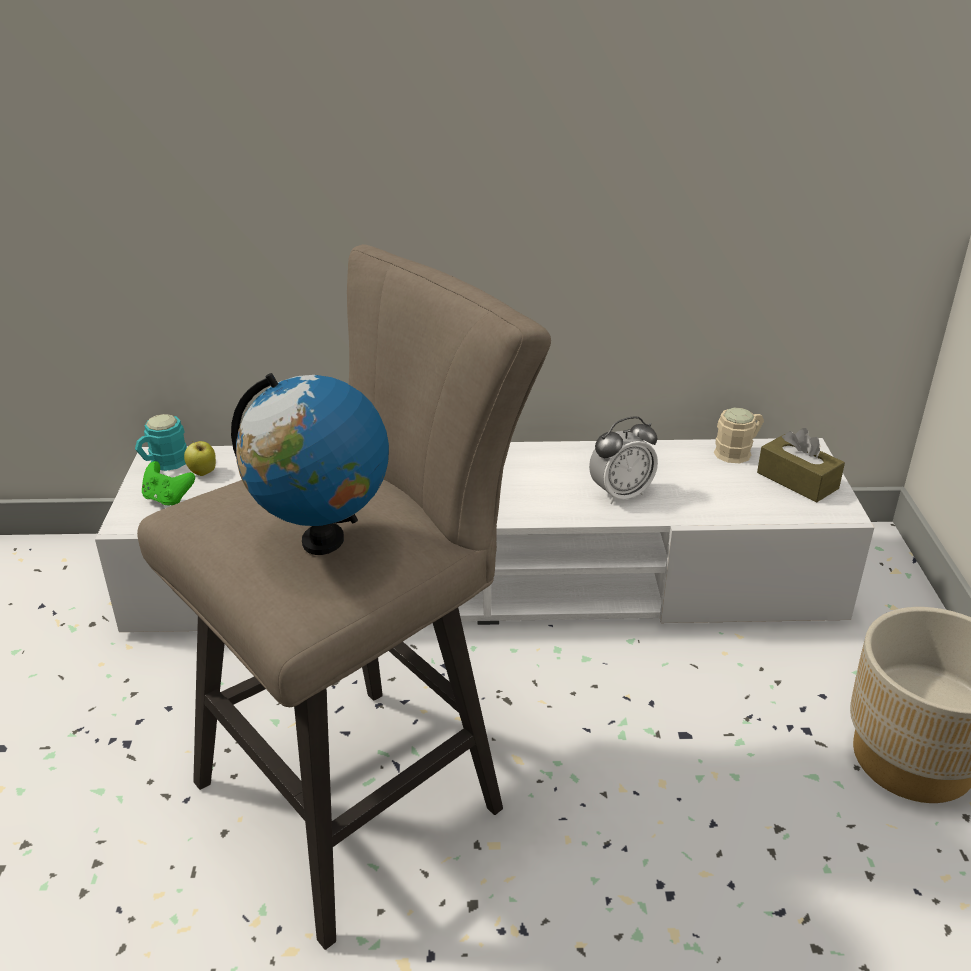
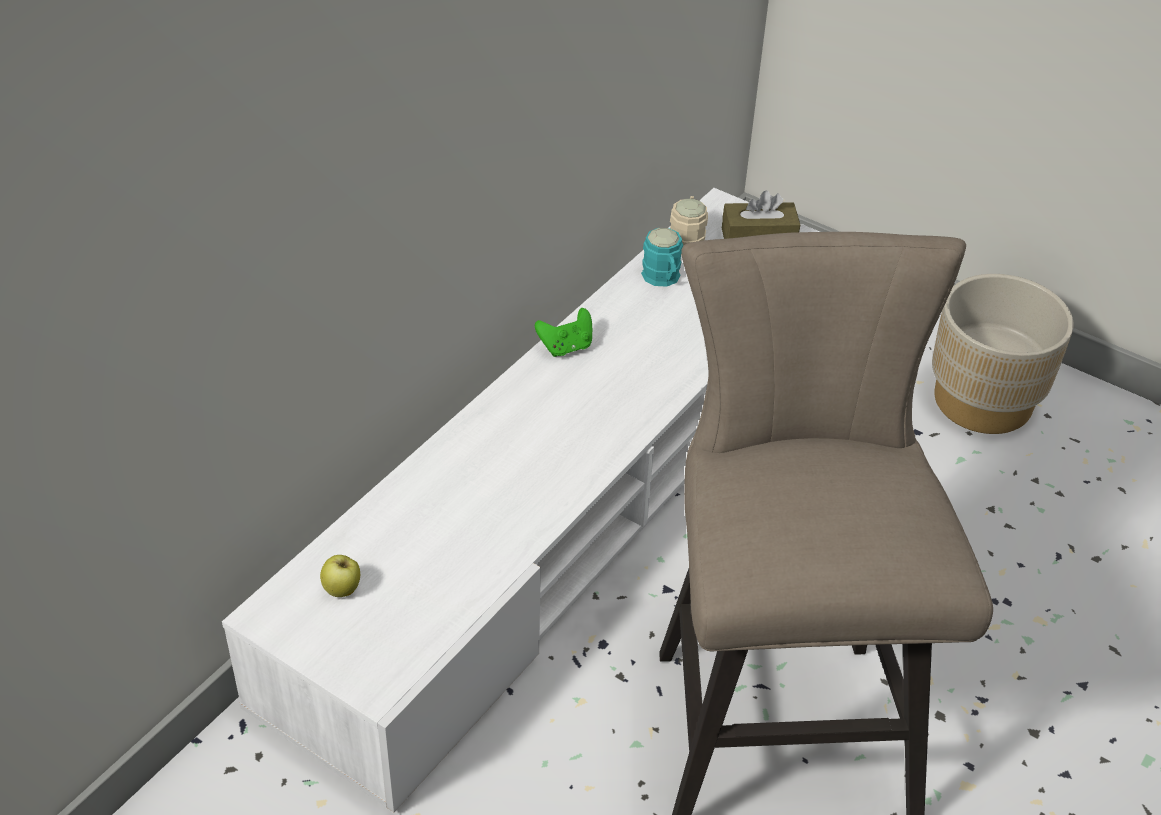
camera: 55 degrees left, 10 degrees up
(163, 463) = (286, 615): turquoise mug -> turquoise mug (663, 279)
(168, 499) = (367, 638): green game controller -> green game controller (566, 347)
(322, 541) = (881, 510): globe -> none
(620, 494) = (680, 338): alarm clock -> none

